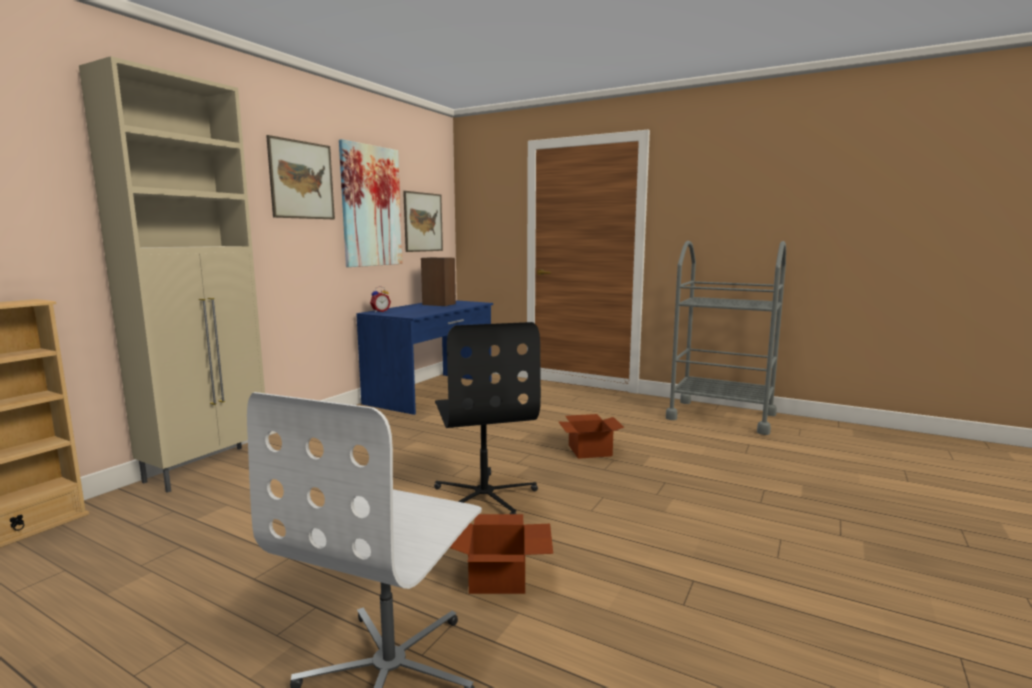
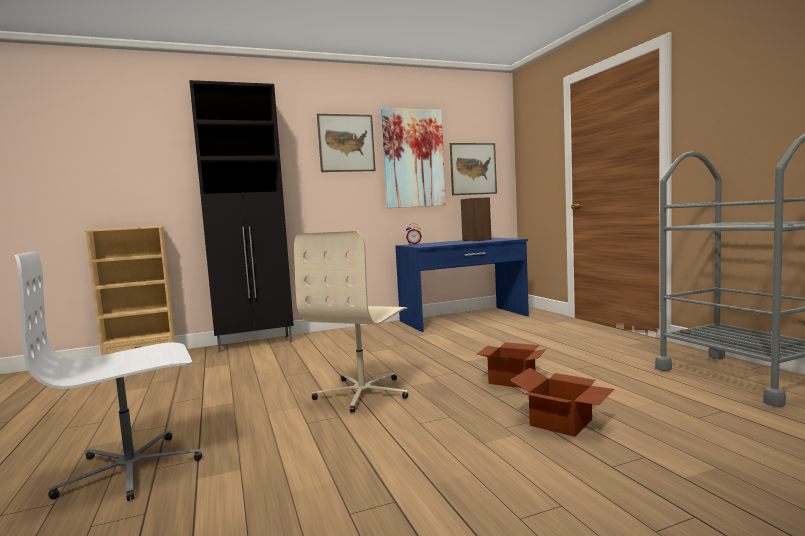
camera: 40 degrees right, 5 degrees down
(209, 467) = (256, 344): beige cabinet -> black cabinet
(485, 496) = (363, 393): black office chair -> beige office chair
(499, 577) = (272, 444): cardboard box -> cardboard box (562, 423)

